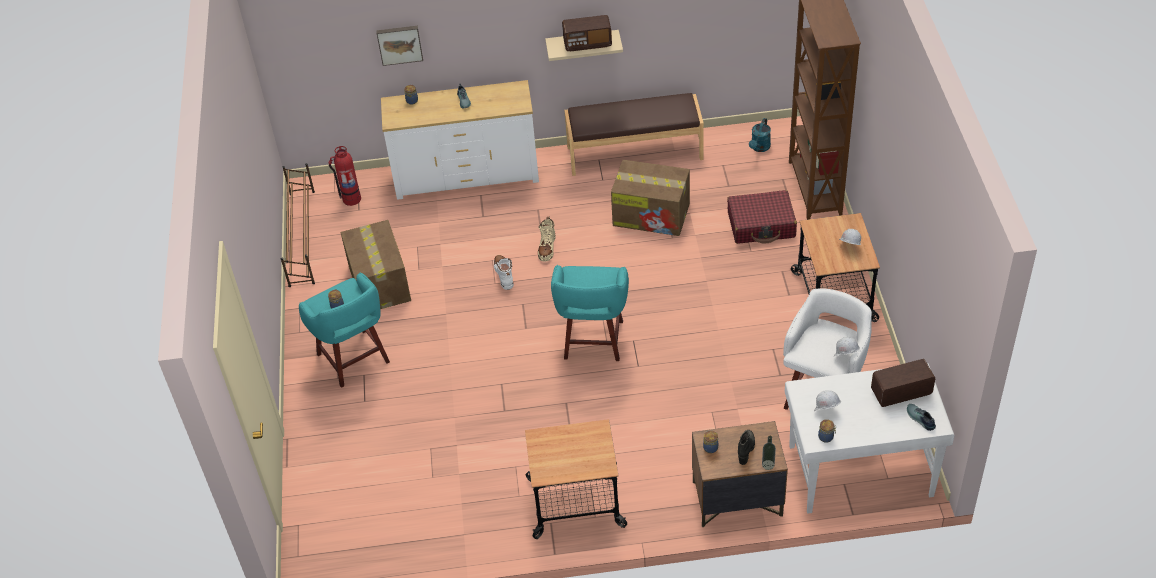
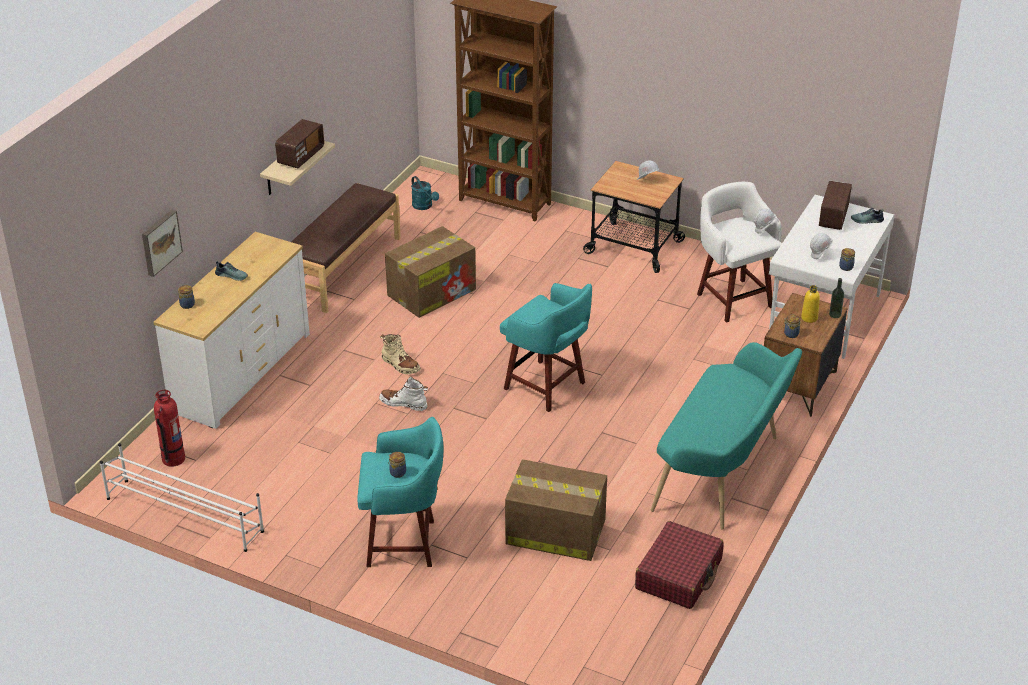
camera: 60 degrees left, 10 degrees down
(302, 237) = (184, 514): brown shoe rack -> white shoe rack
(379, 282) = (316, 486): cardboard box -> cardboard box (554, 532)
(576, 503) = (723, 474): cart -> turquoise bench
(746, 449) = (809, 318): black boot -> yellow bottle
(761, 225) = (514, 244): red suitcase -> red suitcase (679, 574)

